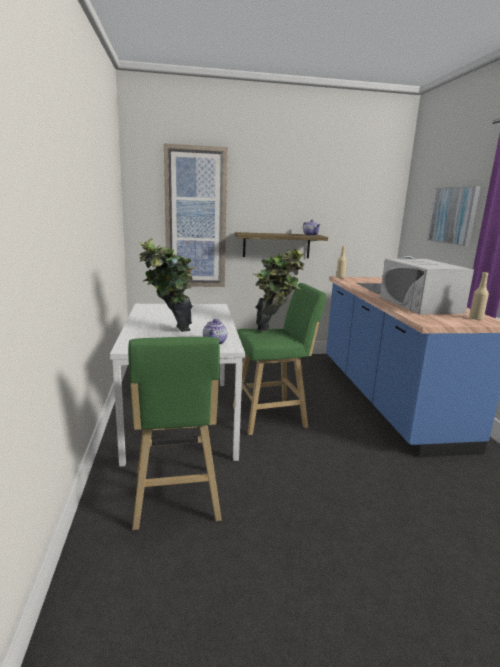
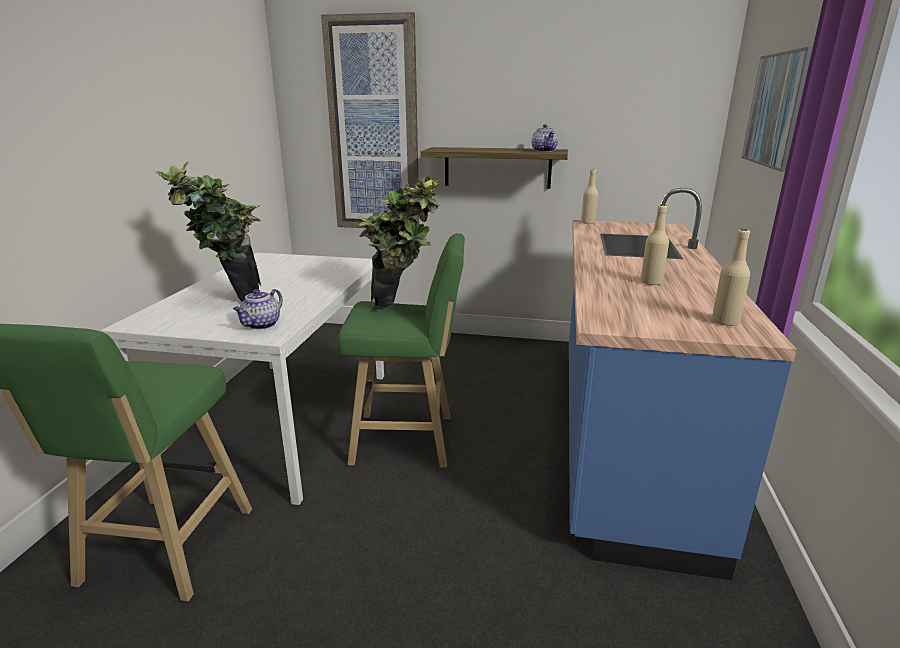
camera: 20 degrees right, 5 degrees up
(419, 304) = (651, 282): white microwave -> beige bottle

